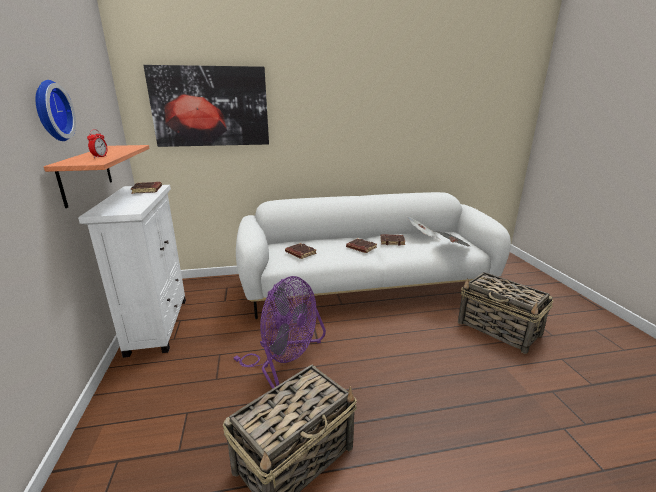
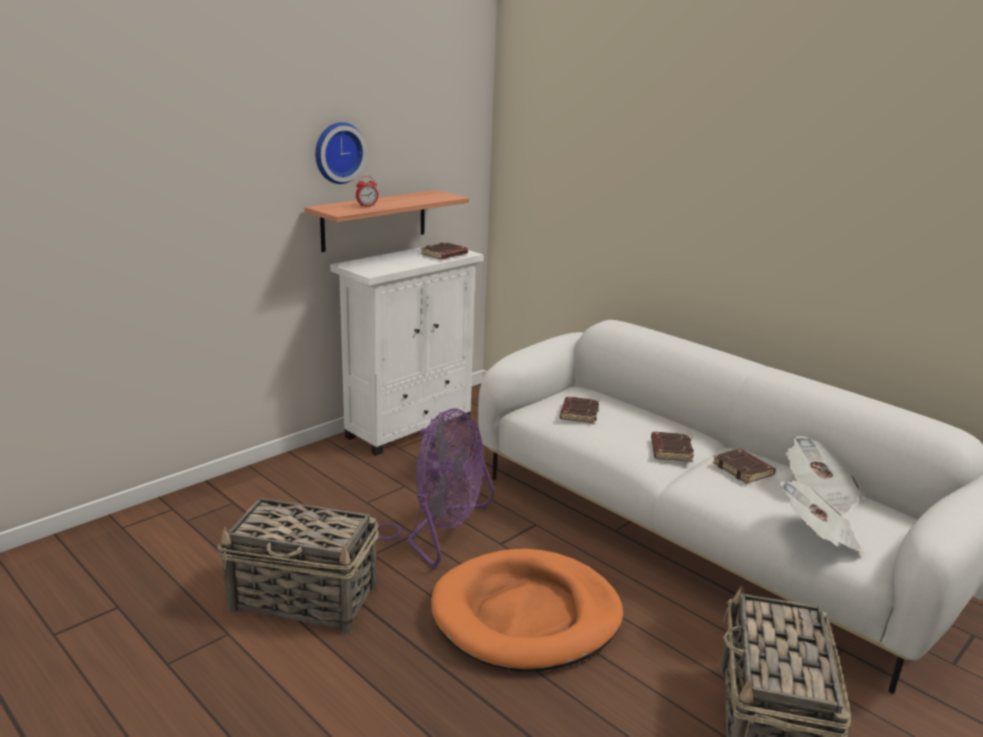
camera: 55 degrees right, 0 degrees up
(210, 107) = (582, 155): picture -> none
(283, 362) = (436, 532): purple fan -> purple fan turned 60 degrees counterclockwise
(387, 361) = (526, 615): none -> orange dog bed

